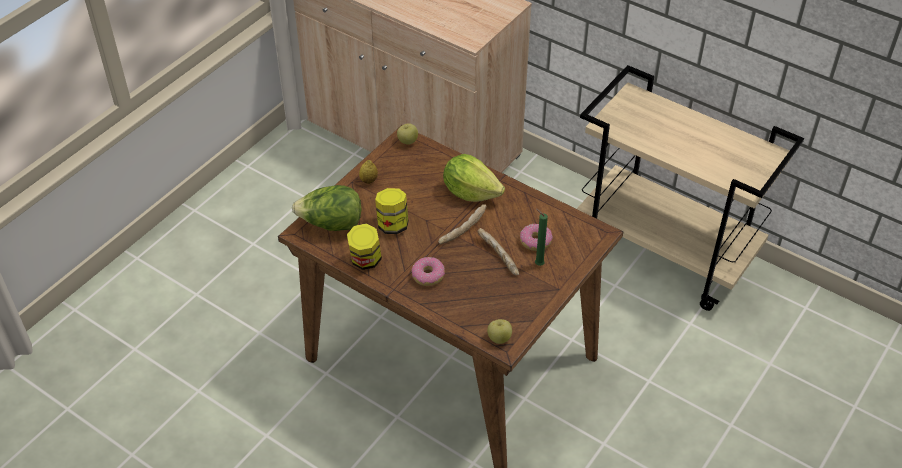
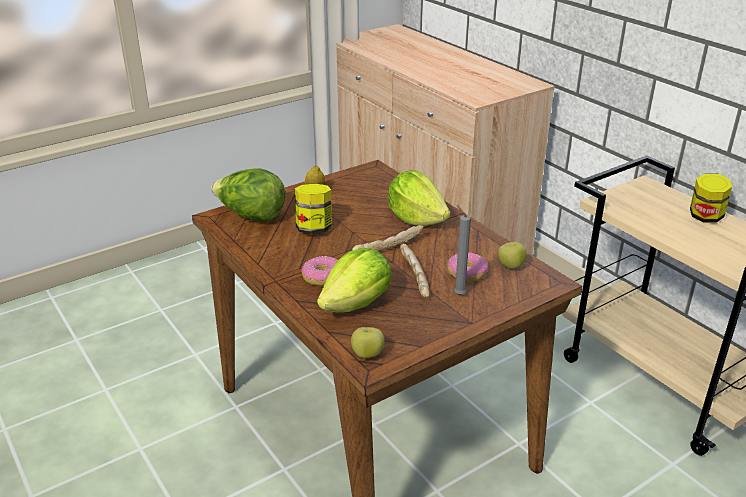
camera: 20 degrees right, 15 degrees down
(365, 261) = (263, 251): jar -> jar (705, 217)
(407, 141) = (375, 171): apple -> apple (510, 266)
(468, 294) = (357, 304): none -> lettuce
(537, 264) = (458, 294): green candle -> grey candle

